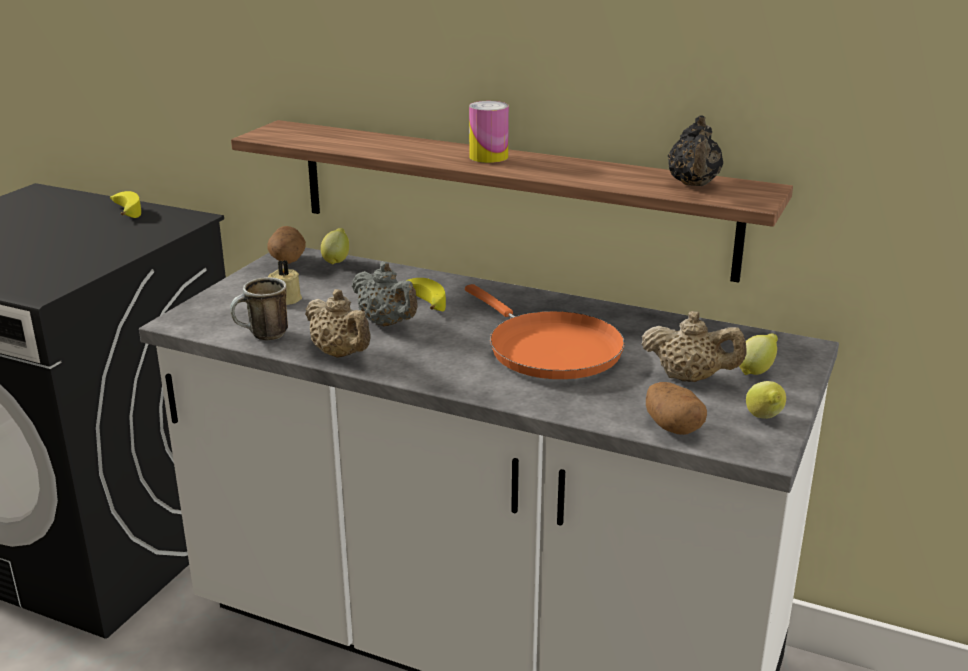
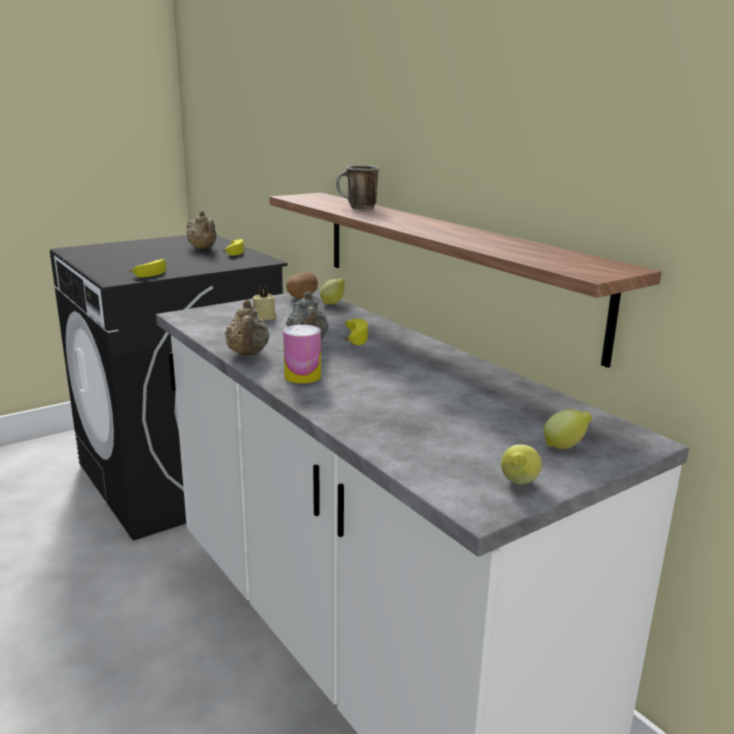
camera: 30 degrees right, 5 degrees down
(67, 269) = (151, 272): none -> banana
(263, 336) = (216, 333): mug -> mug (357, 207)
(488, 157) = (420, 222): can -> can (302, 376)
(548, 349) = (401, 386): orange frying pan -> none
(672, 427) = (421, 466): potato -> none
(690, 378) = (492, 435): beige teapot -> beige teapot (203, 249)
(693, 185) = (558, 257): black teapot -> none

